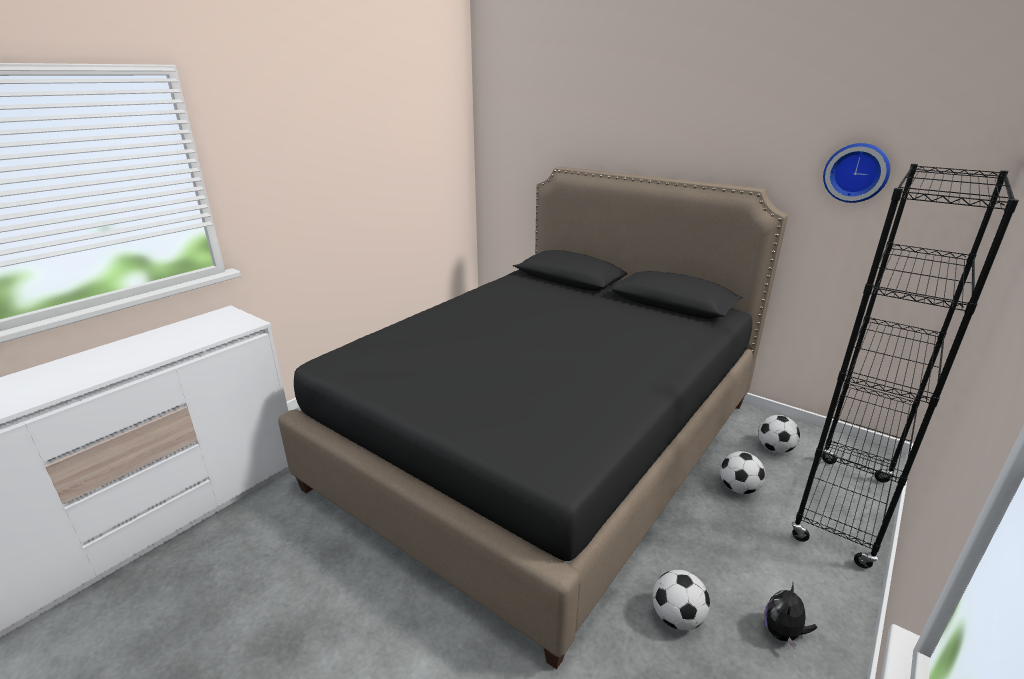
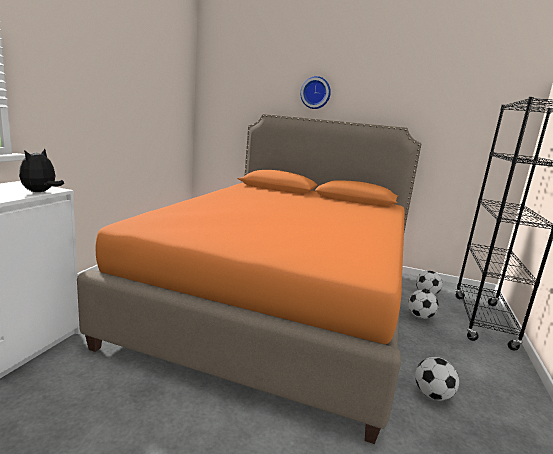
camera: 20 degrees left, 10 degrees down
(545, 442) = (281, 301): black bed -> orange bed
(783, 633) = (498, 393): plush toy -> plush toy (41, 192)
(856, 172) = (459, 117): wall clock -> wall clock (315, 93)

